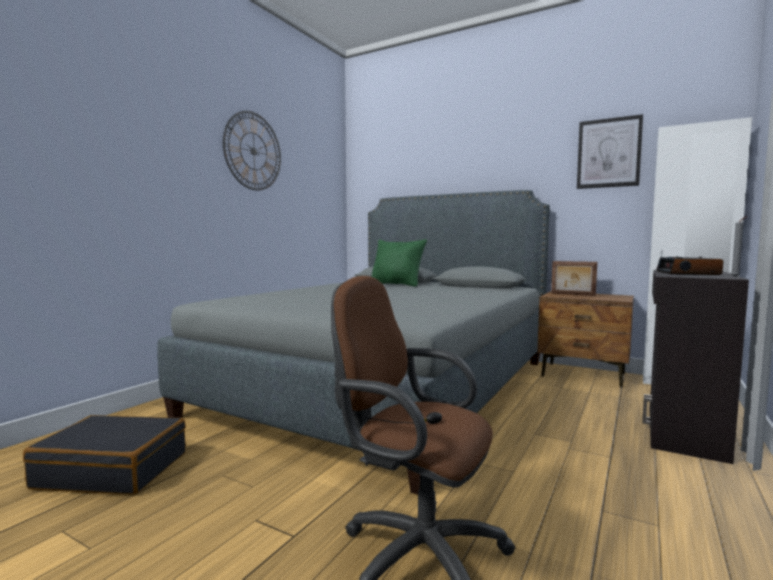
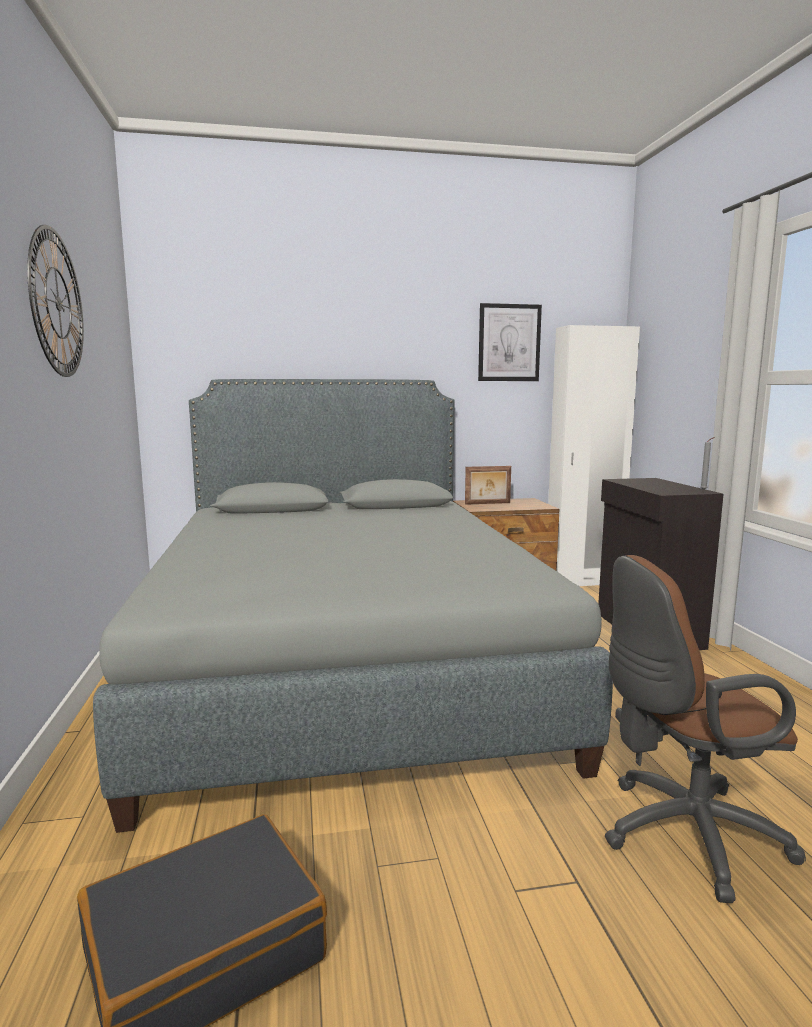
camera: 40 degrees left, 5 degrees up
(397, 284) = (297, 515): green pillow -> none
(688, 273) = (651, 484): alarm clock -> none

